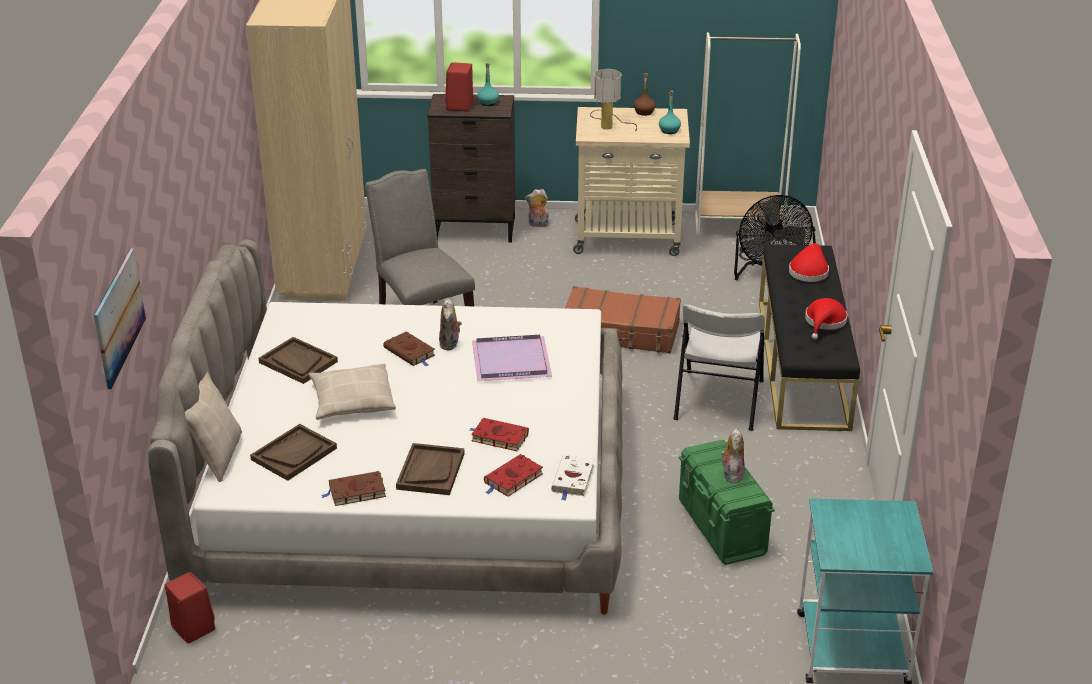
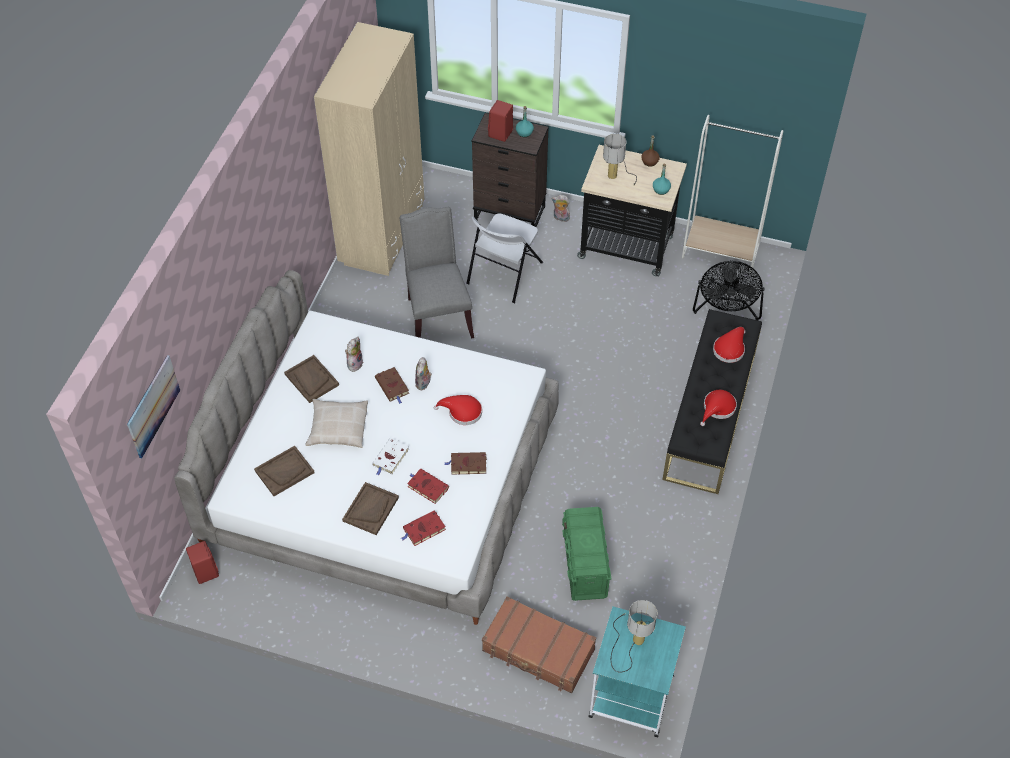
camera: 15 degrees right, 20 degrees up
(217, 456) = (234, 462): beige pillow -> none
(355, 492) = (315, 517): brown book -> brown book (467, 465)
(512, 361) = (462, 412): purple tray -> red hat
(573, 480) = (464, 540): white book -> white book (390, 458)
(620, 332) = (583, 353): brown suitcase -> brown suitcase (538, 651)
(628, 238) = (626, 248): beige cart -> black cart
(718, 400) = (630, 441): white chair -> white chair (504, 273)
(731, 474) = (590, 542): plush toy -> plush toy (354, 363)
(854, 529) = (631, 642): none -> table lamp

